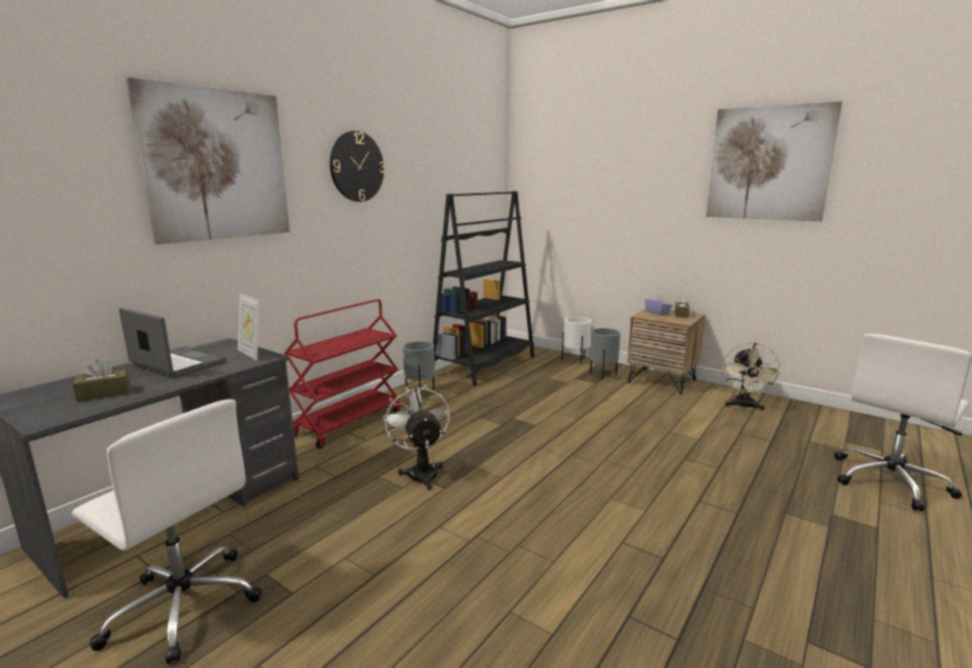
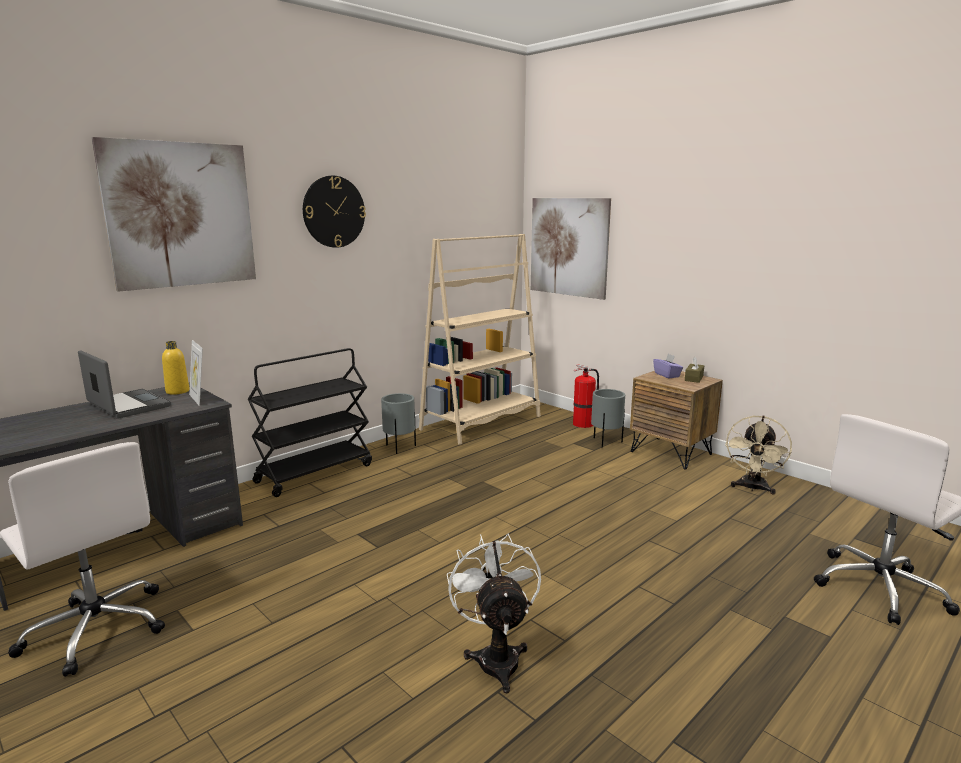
camera: 10 degrees right, 0 degrees up
(104, 393) = (51, 429): brown tissue box -> none
(222, 347) = (177, 391): none -> yellow bottle
(348, 422) = (315, 473): red cart -> black cart
(421, 472) = (362, 529): white fan -> white fan (496, 656)
(485, 365) = (481, 423): black bookcase -> beige bookcase
(575, 361) = (584, 424): white planter -> fire extinguisher
(768, 163) = (792, 209): picture -> picture (569, 247)

